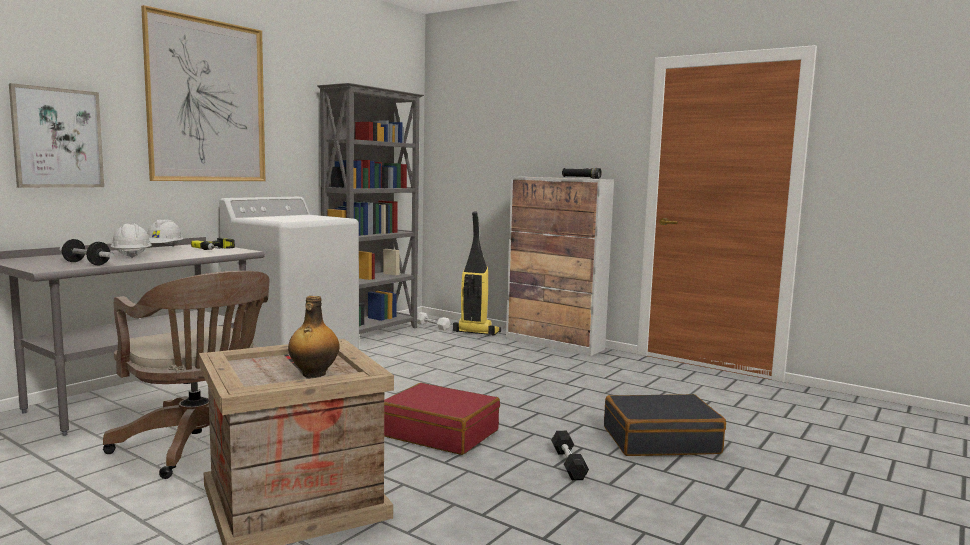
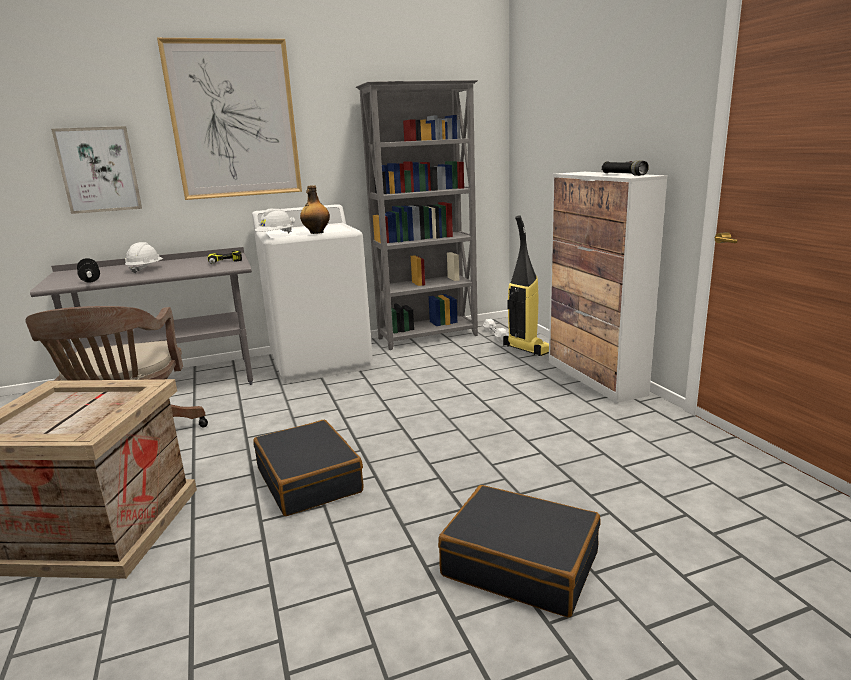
camera: 35 degrees right, 10 degrees up
(164, 248) = (192, 260): white hard hat -> white hard hat (275, 236)
(313, 374) = (62, 425): bottle -> bottle (316, 233)
(440, 433) = (309, 480): red suitcase -> black suitcase
(568, 464) = (365, 565): black dumbbell -> none

